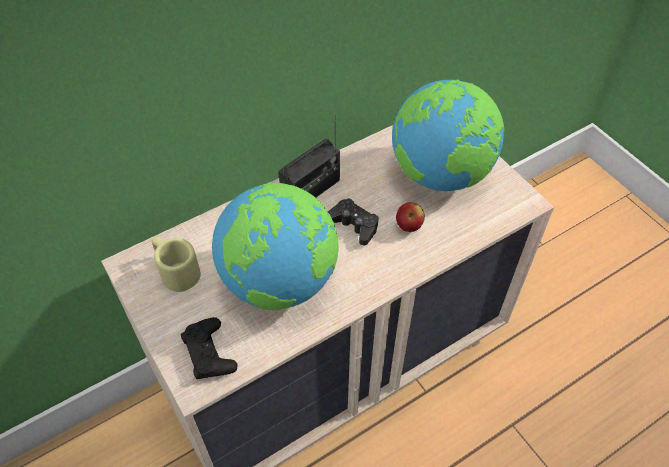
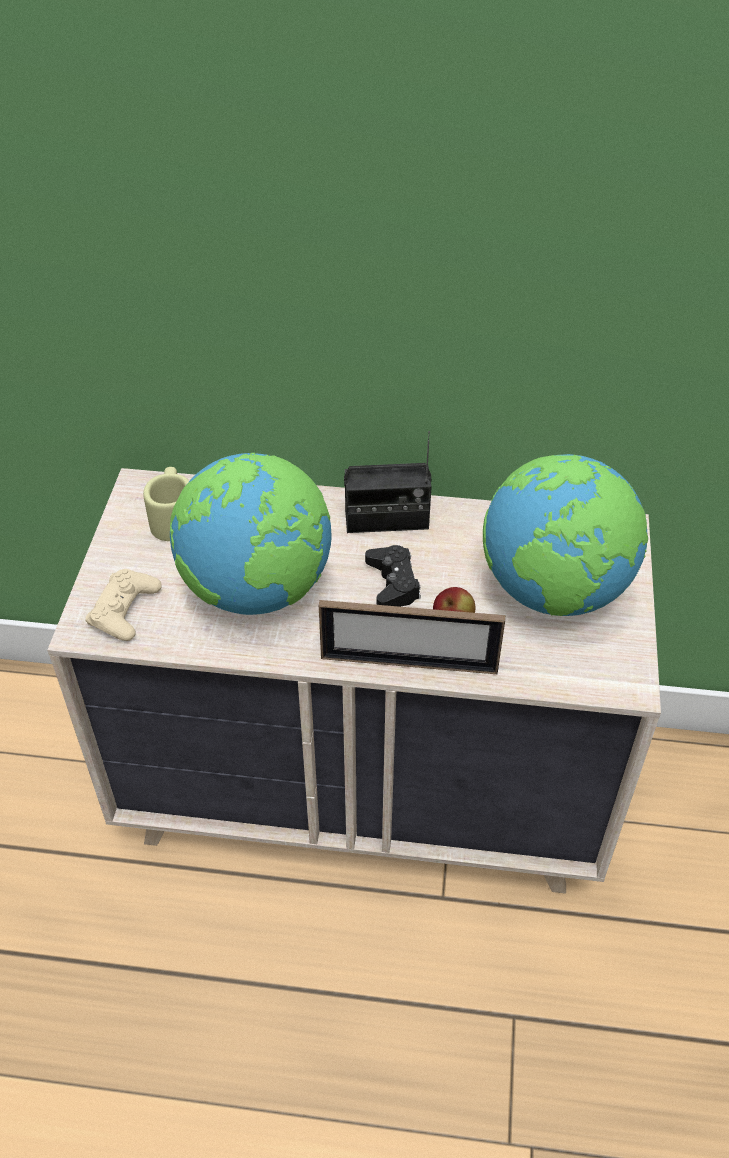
camera: 40 degrees right, 5 degrees down
(209, 352) = (125, 610): black game controller -> beige game controller
(411, 266) = (409, 663): none -> picture frame

